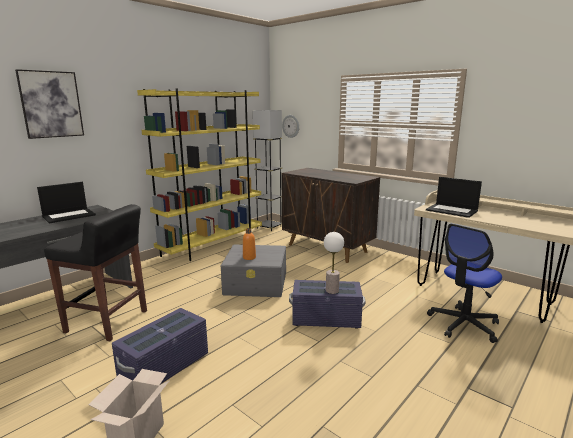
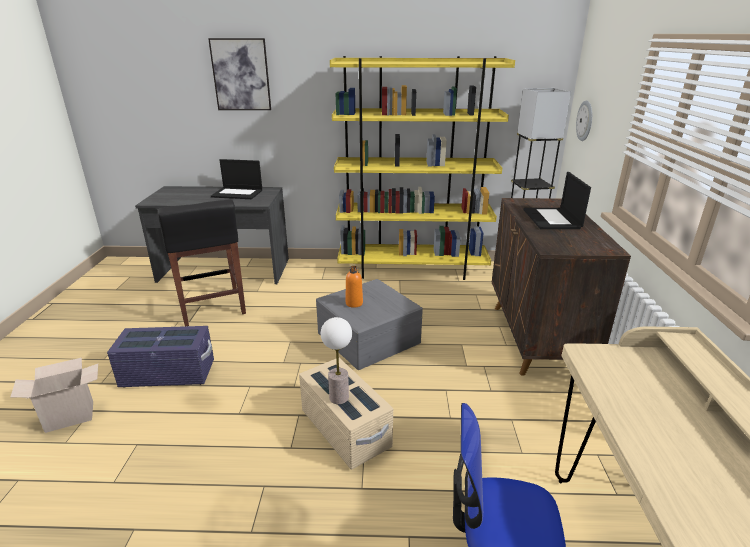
camera: 50 degrees right, 10 degrees up
(326, 319) = (345, 429): purple storage box -> beige storage box
(452, 210) = (629, 385): laptop -> laptop (552, 219)

